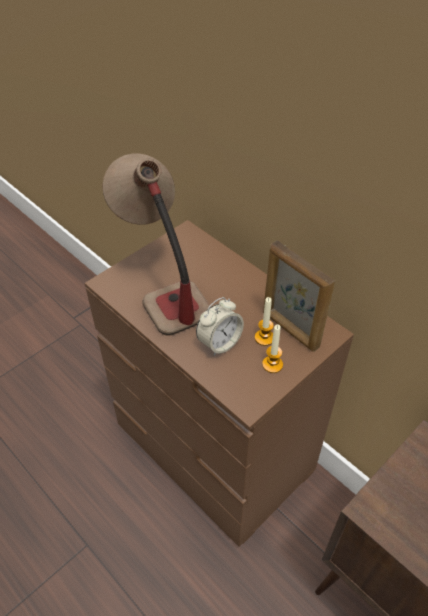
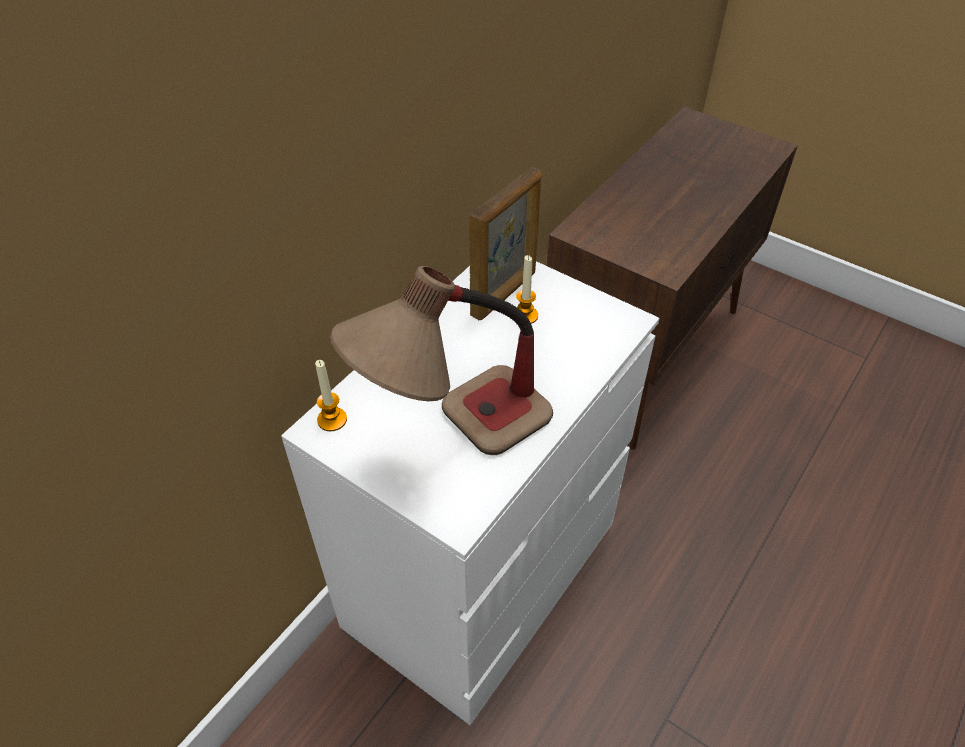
camera: 100 degrees left, 0 degrees up
(214, 449) = (483, 575): brown dresser -> white dresser
(219, 343) = (546, 357): alarm clock -> none
(272, 364) = (565, 305): candle -> candle (332, 420)

